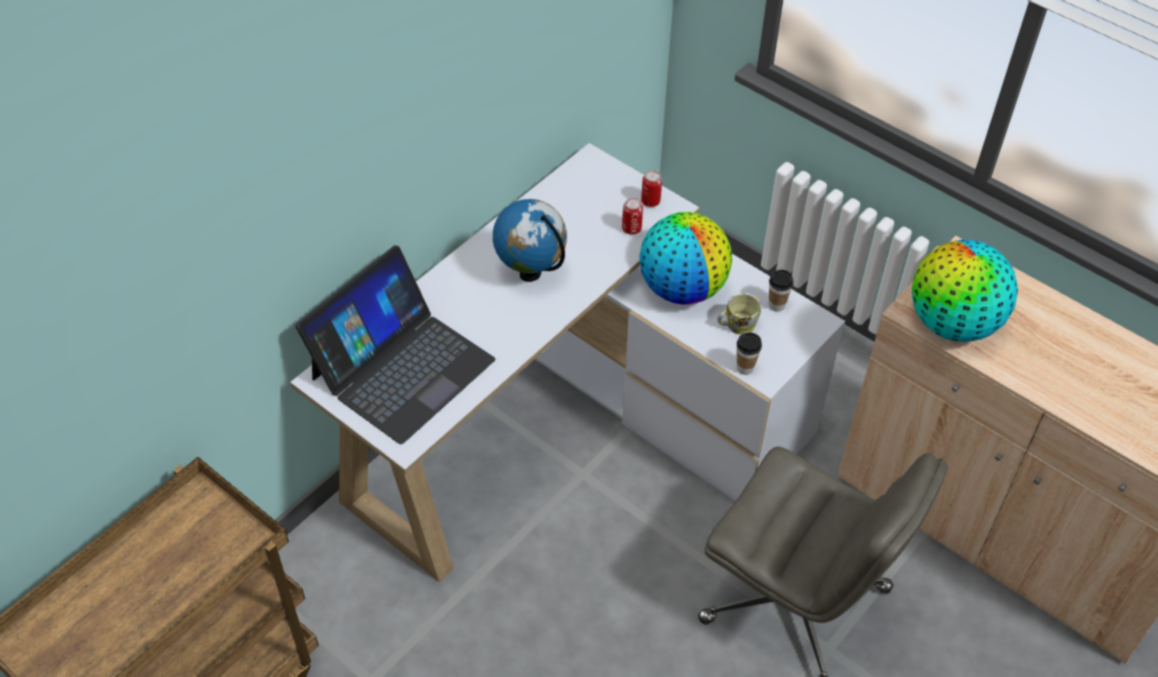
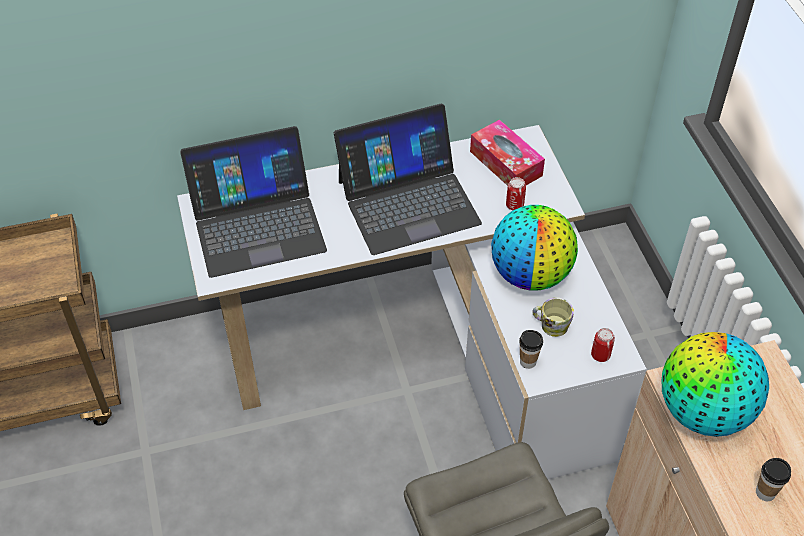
camera: 35 degrees right, 0 degrees up
(530, 273) = (408, 201): globe -> laptop
(590, 193) = (505, 163): none -> tissue box
(650, 201) = (548, 191): can -> can (600, 355)
(776, 305) = (597, 326): cup -> cup (765, 492)

